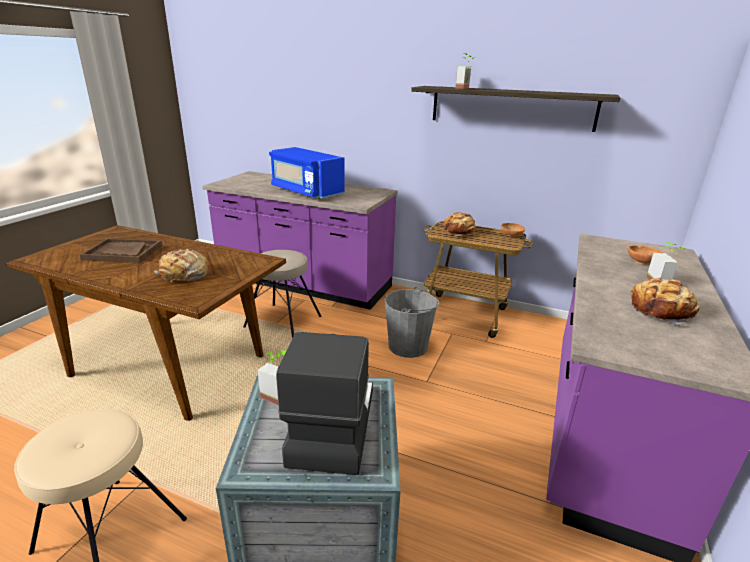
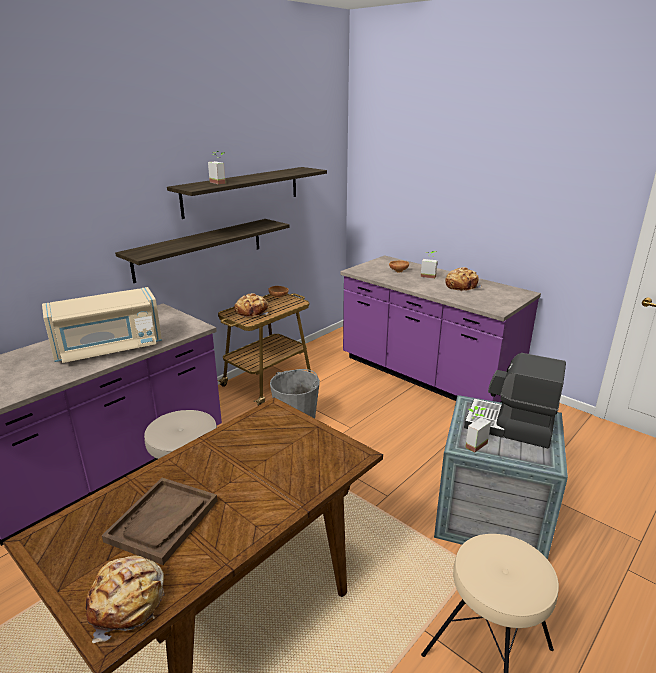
camera: 70 degrees left, 0 degrees up
(184, 274) = (281, 463): bread -> bread (128, 603)
(306, 191) = (108, 348): blue microwave -> beige microwave
(446, 154) = (200, 249): none -> shelf

